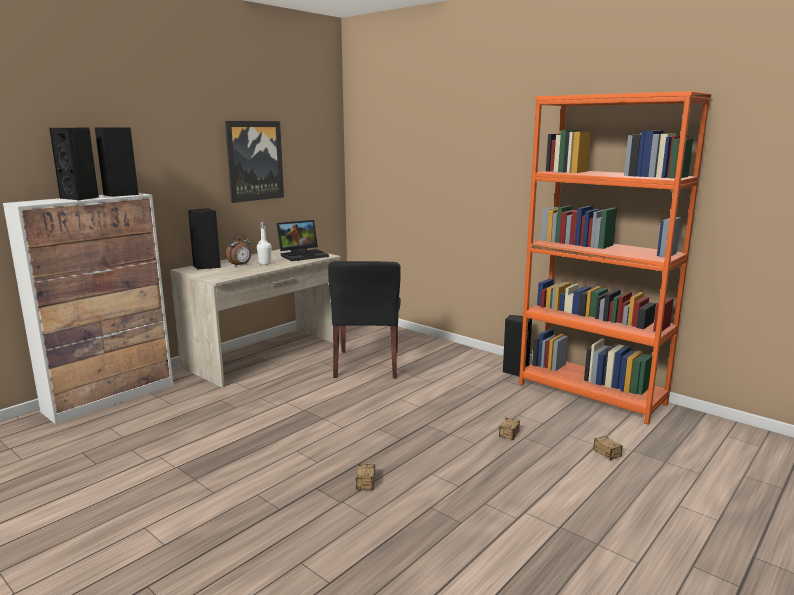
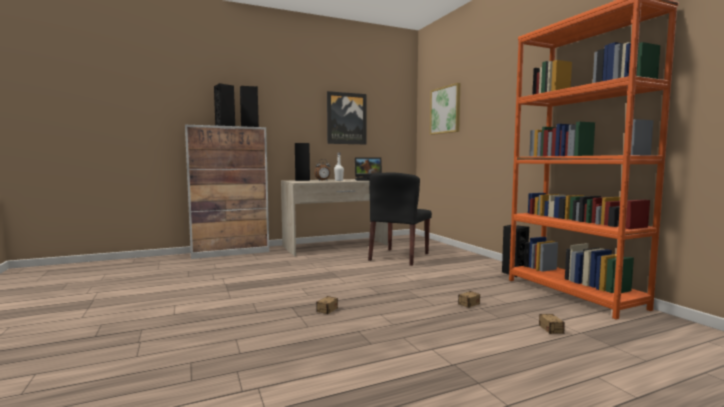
camera: 25 degrees right, 10 degrees down
(397, 149) = (445, 110): none -> picture

